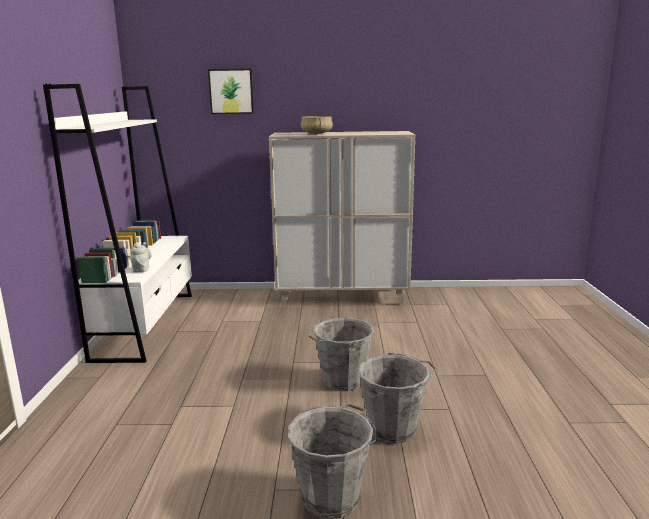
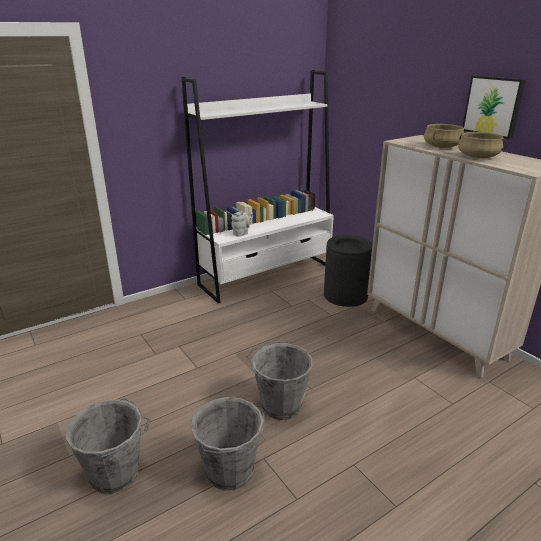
camera: 55 degrees right, 10 degrees up
(231, 91) = (397, 83): picture -> picture (493, 106)
(243, 306) = (345, 295): none -> black trash can
(356, 133) = (478, 157): none -> beige cooking pot

